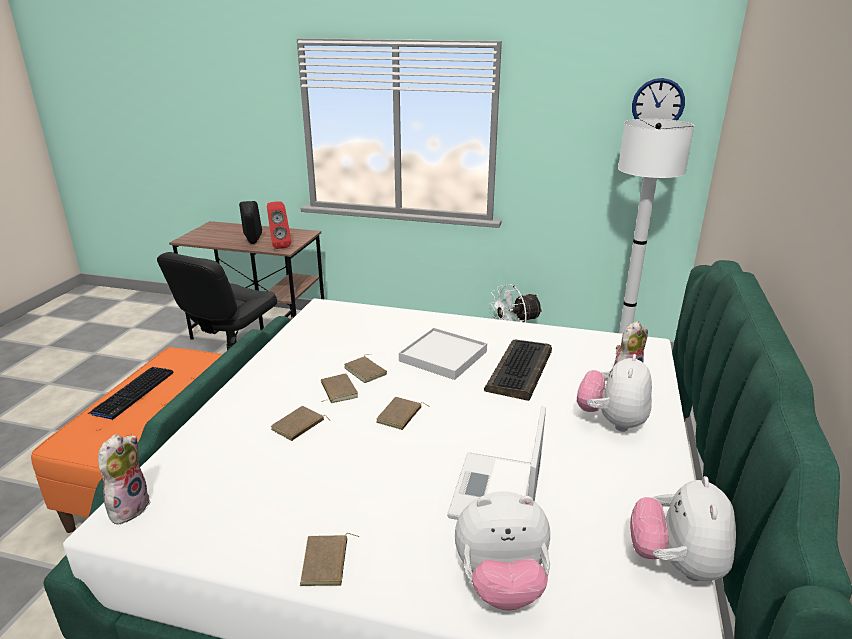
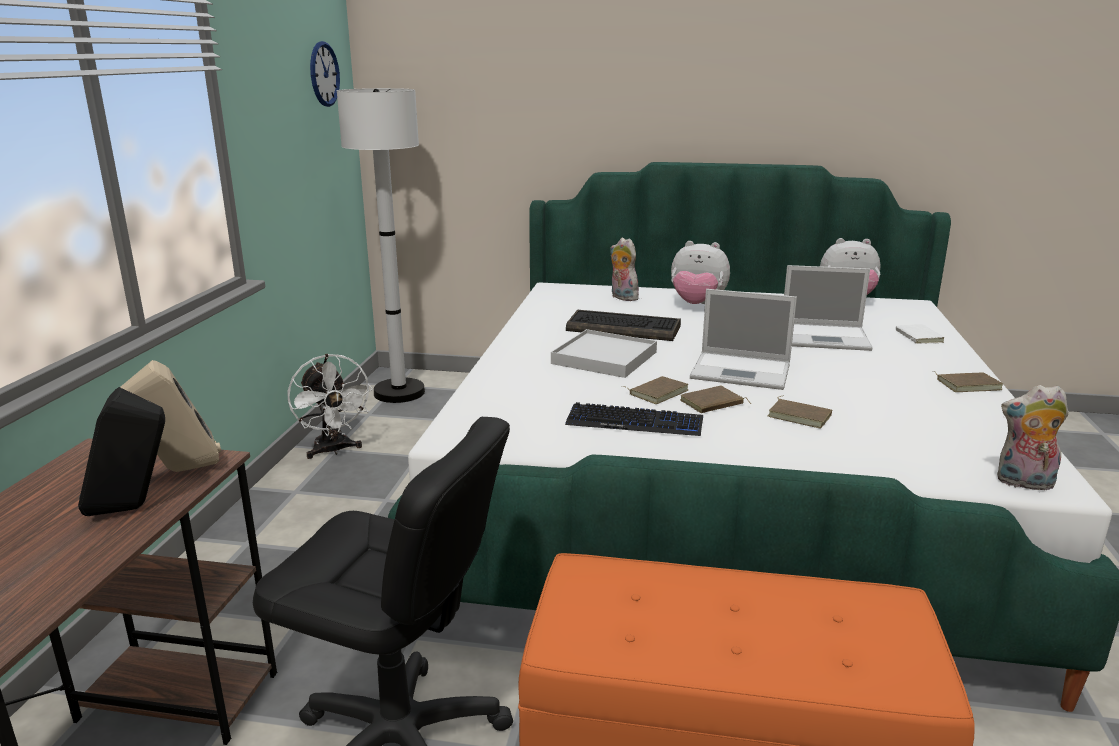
camera: 95 degrees left, 5 degrees down
(133, 393) = (728, 649): keyboard -> keyboard (634, 422)
(279, 246) = (179, 470): red speaker -> beige speaker
(400, 416) = (742, 371): brown book -> laptop
(501, 583) = (917, 337): plush toy -> white book

